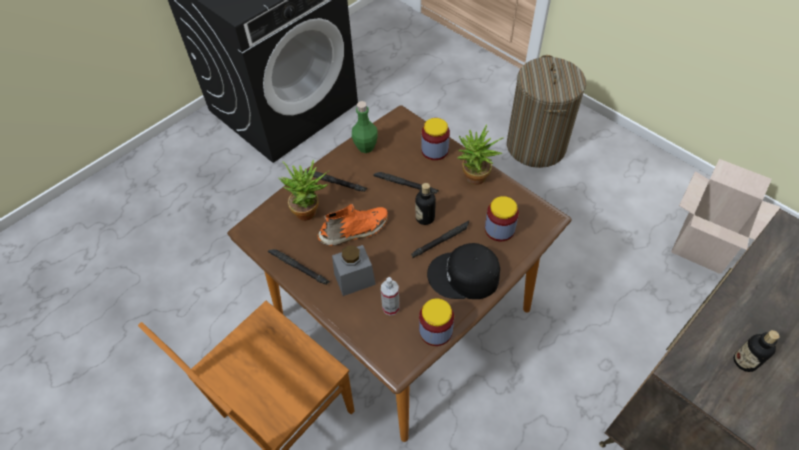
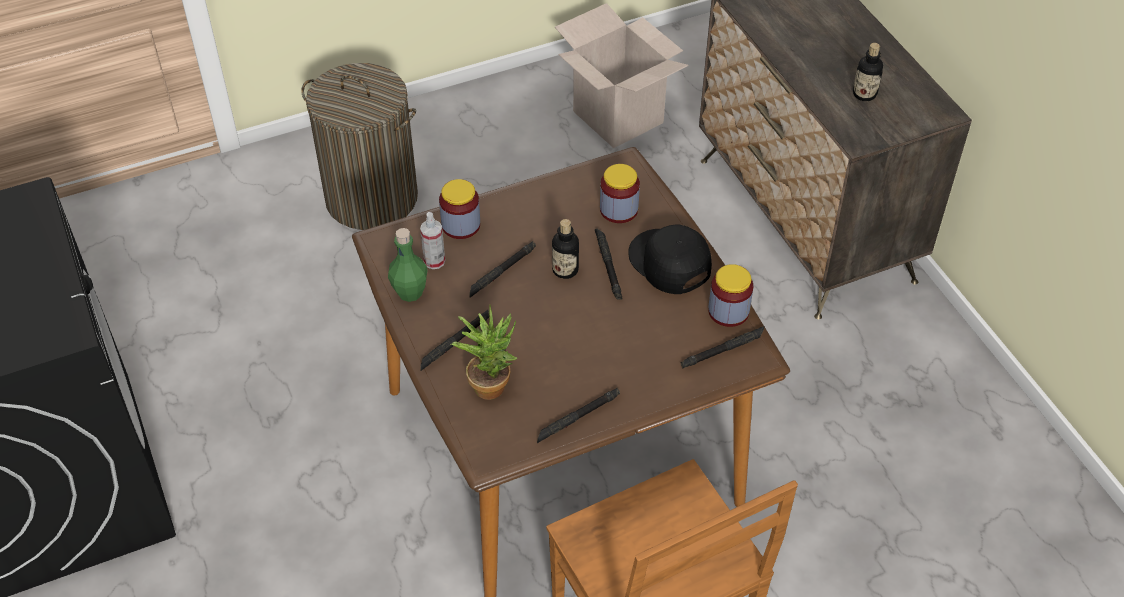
camera: 70 degrees left, 5 degrees down
(354, 279) = (623, 365): grey jar -> none
(355, 231) = (548, 344): orange shoe -> none
(391, 307) = (679, 342): spray bottle -> spray bottle (434, 261)
(395, 339) = (723, 350): none -> black flashlight
(464, 276) = (668, 262): black cap -> black cap turned 120 degrees clockwise
(474, 180) = (533, 206): potted plant -> none

